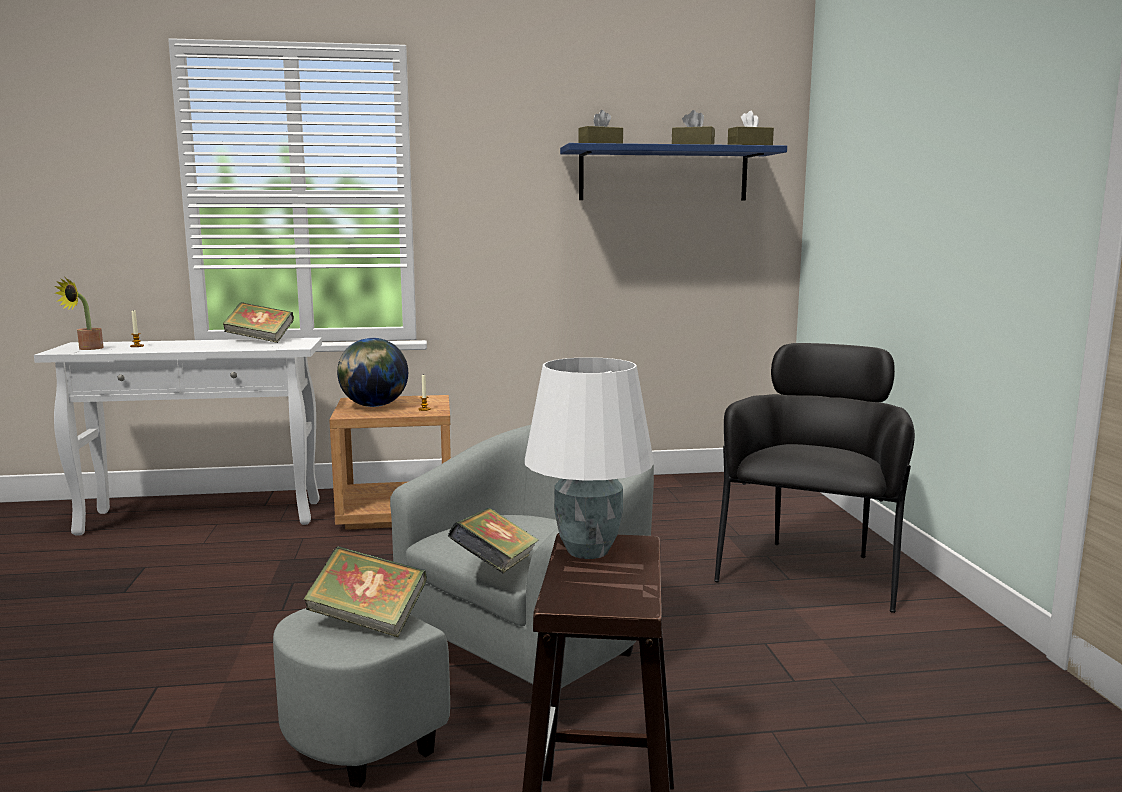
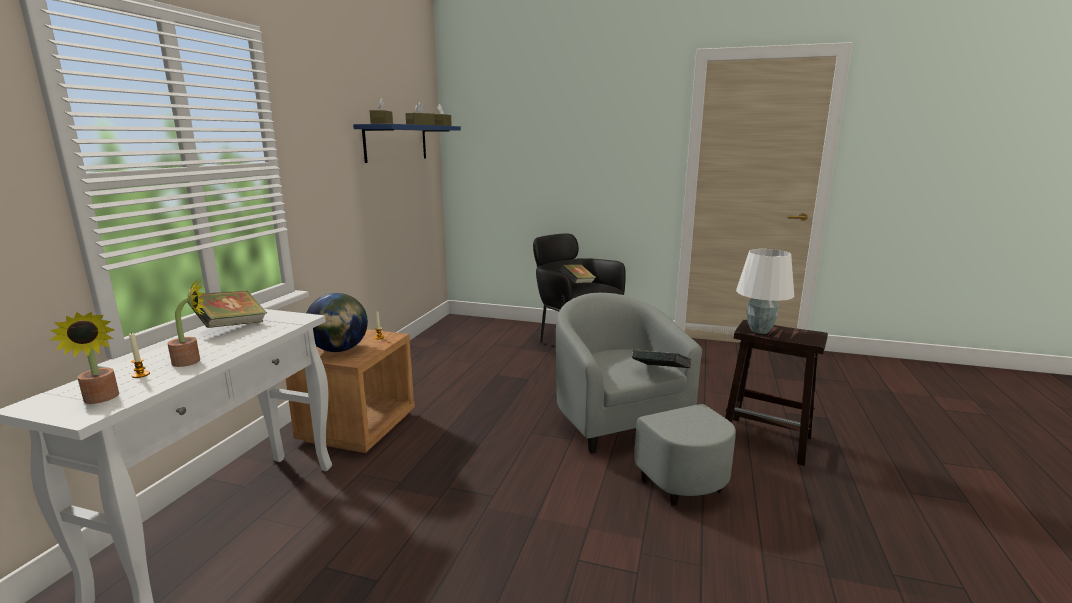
camera: 65 degrees left, 5 degrees up
(168, 347) = (192, 361): none -> potted plant
(368, 621) = (686, 418): book -> book (577, 284)

